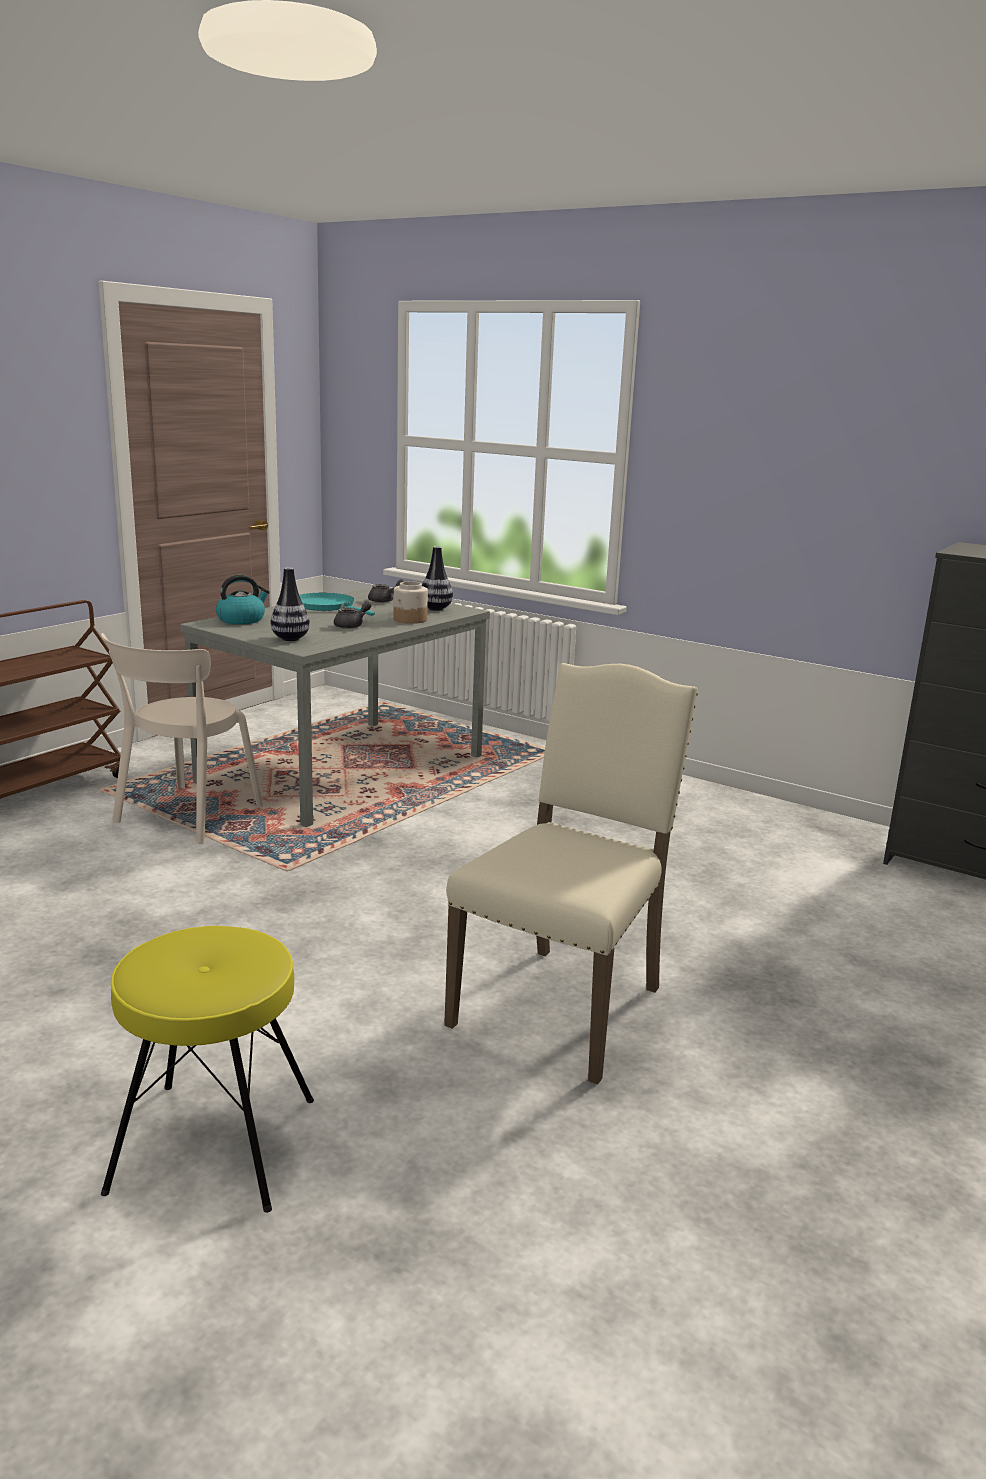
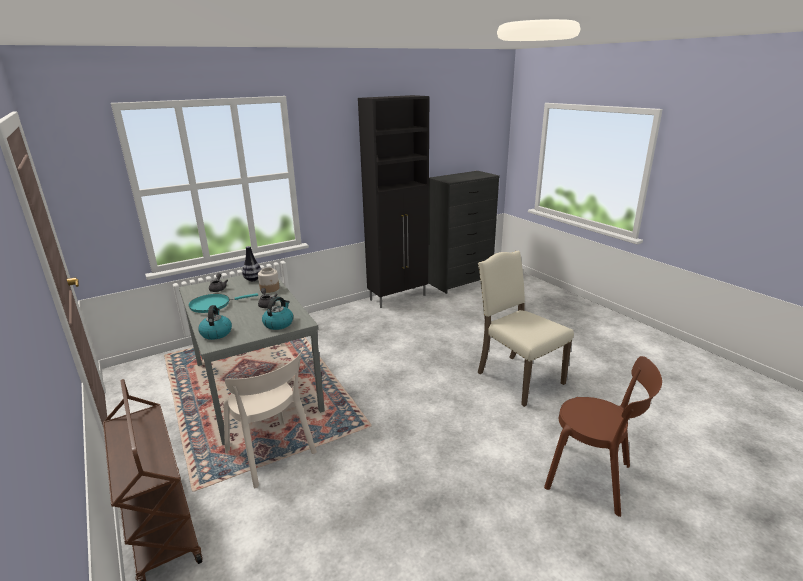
camera: 65 degrees left, 5 degrees up
(212, 1145) = (593, 478): yellow stool -> brown chair
(290, 639) = (278, 323): vase -> kettle
(780, 816) = (398, 297): none -> black cabinet

